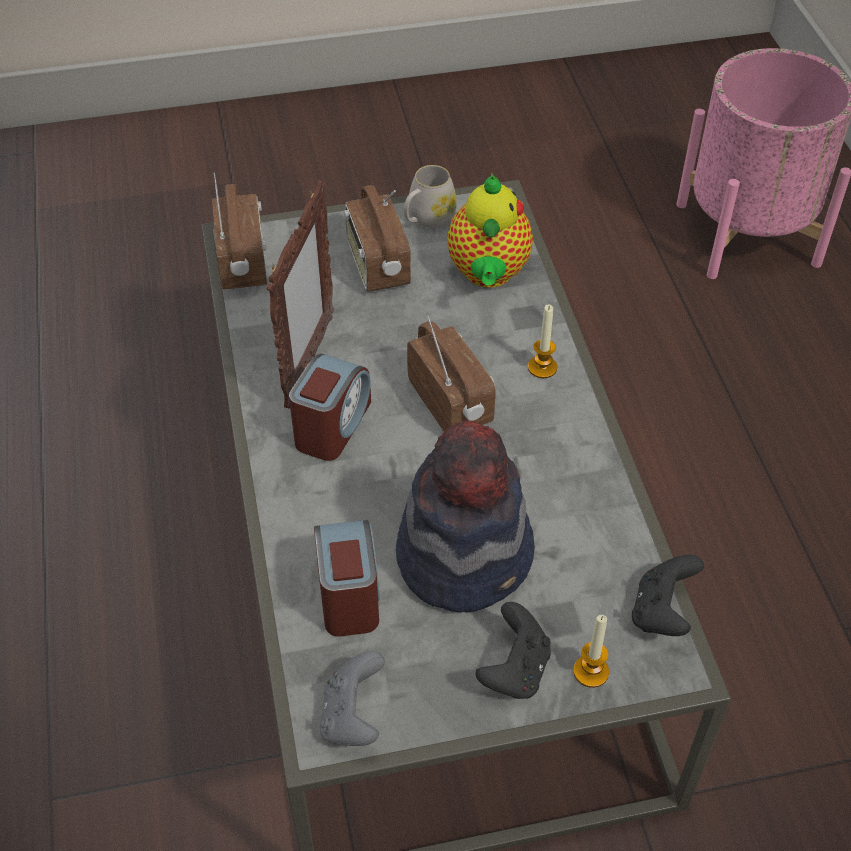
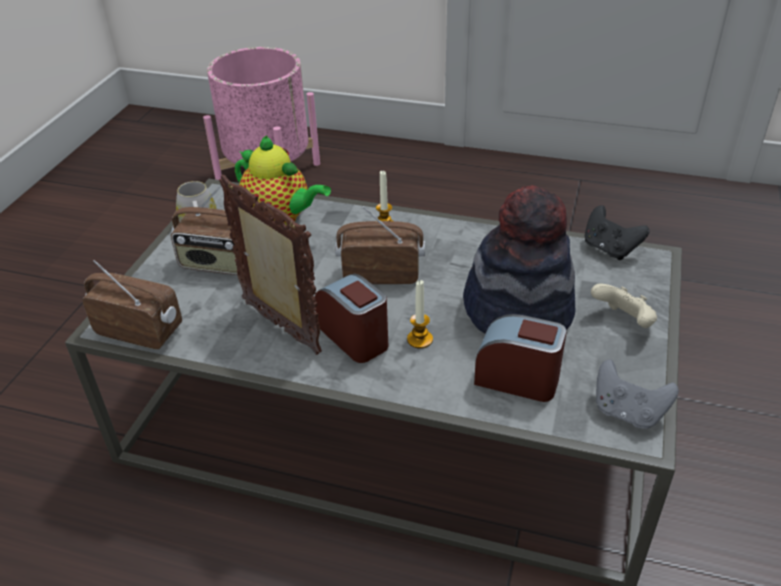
camera: 60 degrees left, 10 degrees down
(514, 670) = (623, 322): black game controller -> beige game controller
(591, 672) = (640, 291): candle -> candle (420, 339)

